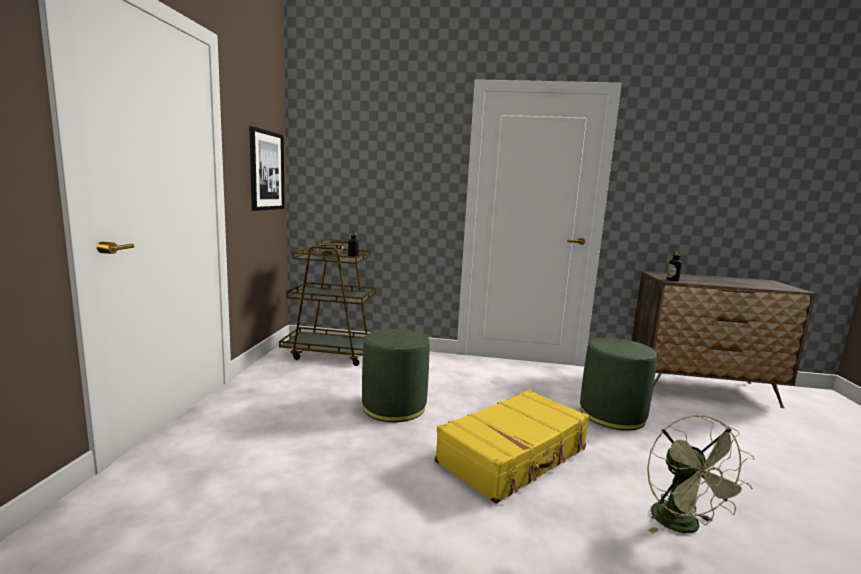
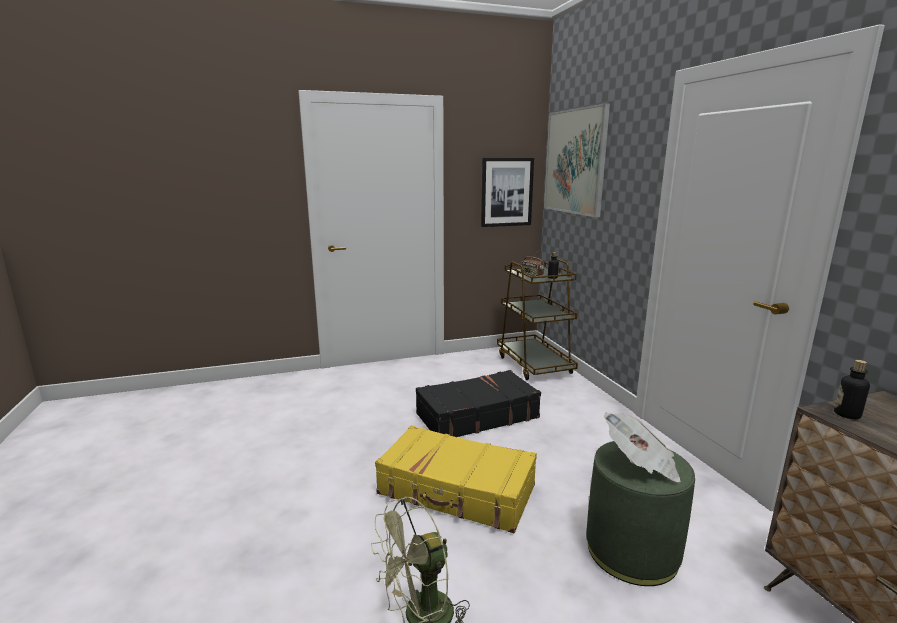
camera: 65 degrees right, 5 degrees up
(345, 143) = (575, 162): none -> picture
(394, 406) = (476, 416): green ottoman -> black suitcase
(624, 347) = (640, 464): none -> newspaper

